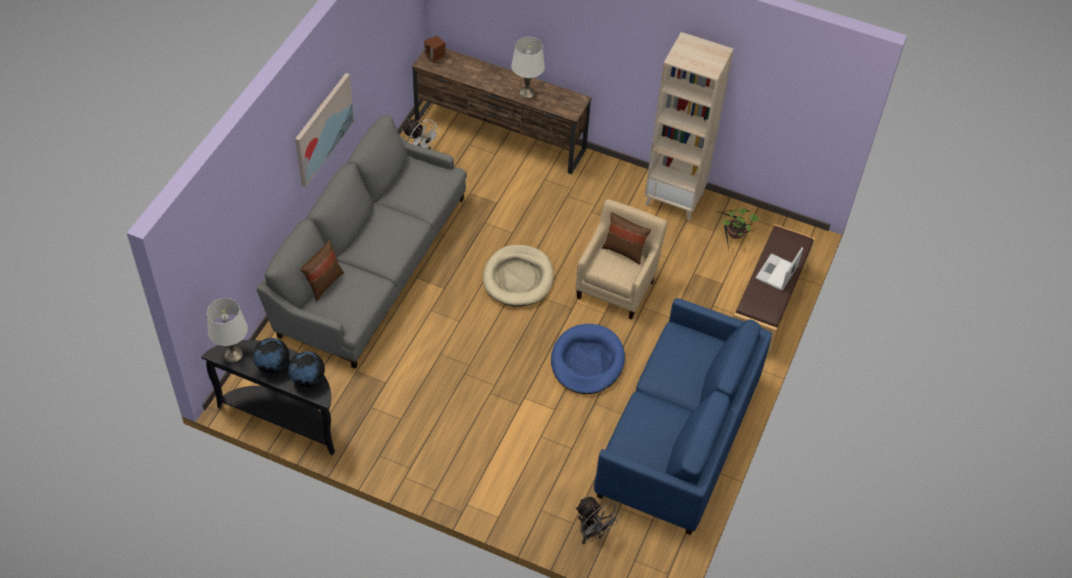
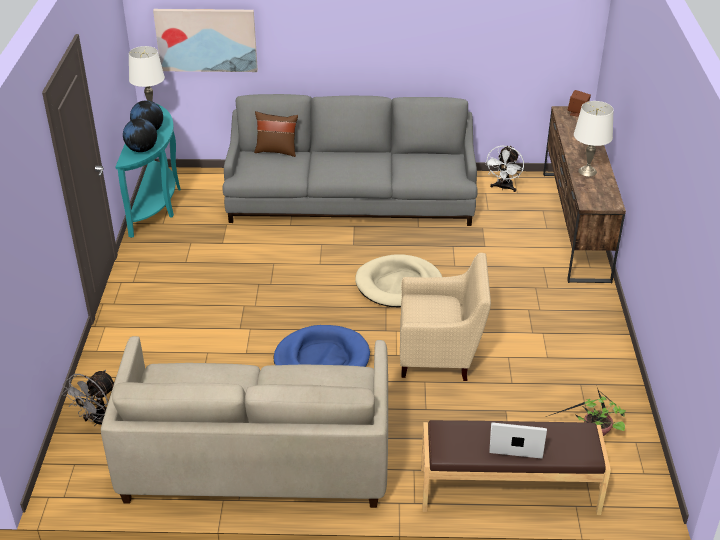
camera: 70 degrees right, 15 degrees down
(283, 417) = (157, 203): black console table -> turquoise console table
(323, 128) = (380, 43): picture -> picture (206, 39)
(624, 251) = (454, 312): brown pillow -> none
(675, 199) = (605, 367): beige bookcase -> none
(678, 438) = (256, 458): blue sofa -> beige sofa

